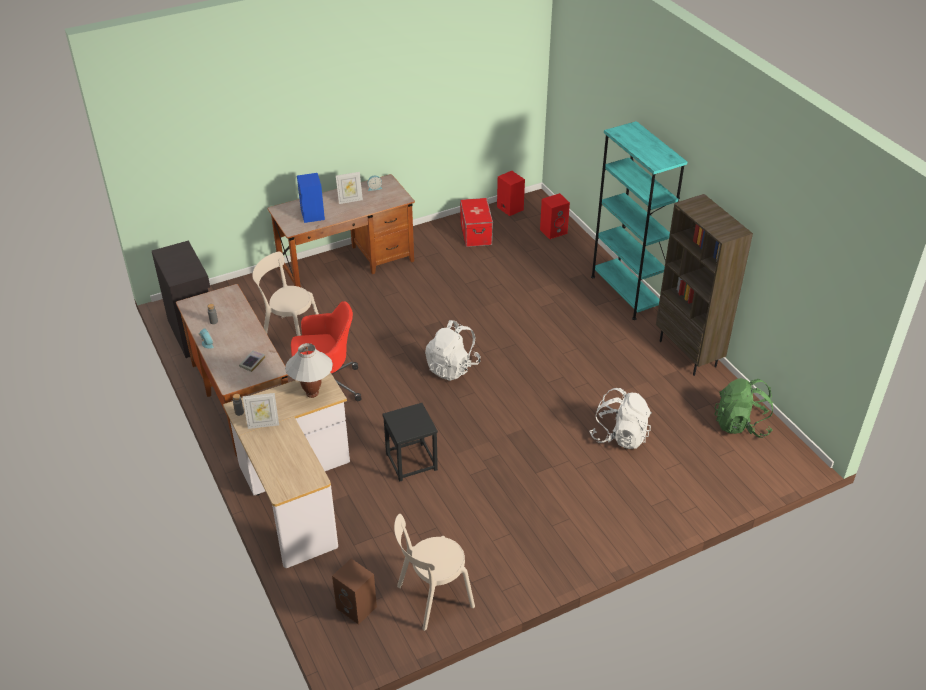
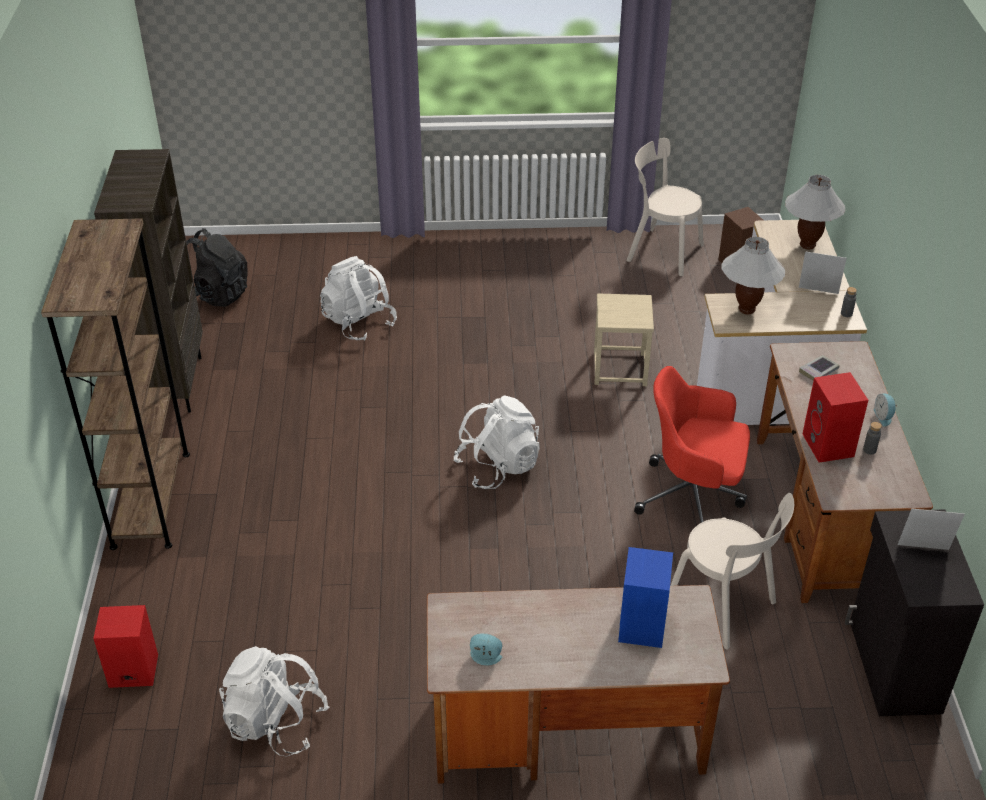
camera: 155 degrees left, 0 degrees up
(280, 469) = (807, 245): none -> white table lamp
(350, 200) = (551, 639): picture frame -> picture frame (923, 550)
(412, 461) = (619, 368): black stool -> beige stool
(432, 598) = (661, 251): beige chair -> beige chair turned 150 degrees counterclockwise
(475, 233) = (276, 723): storage box -> white backpack
(509, 208) = (156, 771): red speaker -> red speaker (829, 446)
(626, 293) = (151, 499): turquoise bookcase -> brown bookcase
(741, 424) = (215, 294): green backpack -> black backpack

